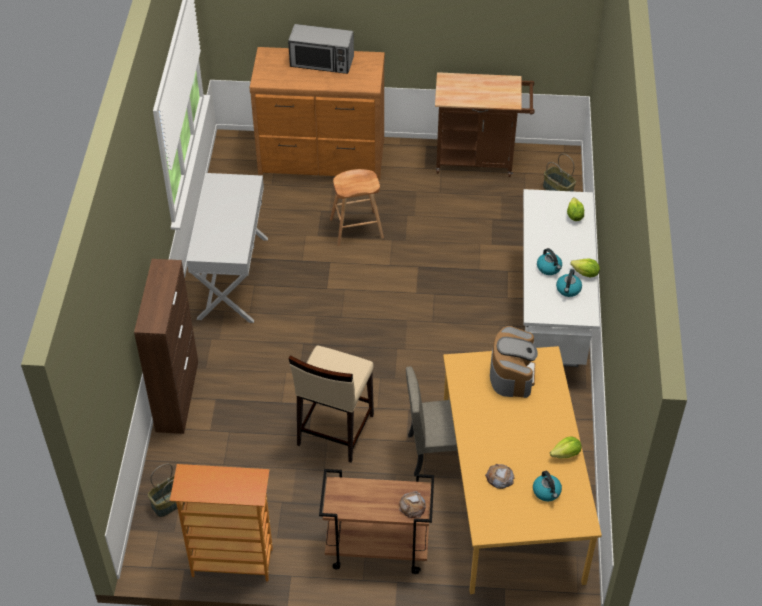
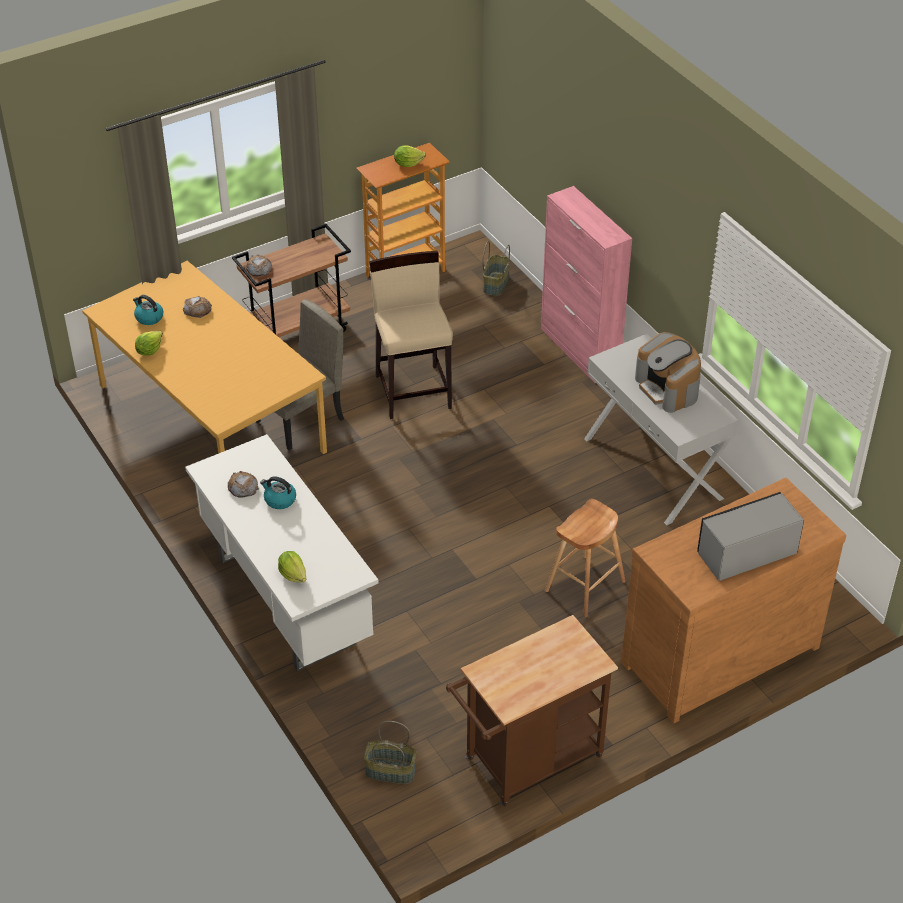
camera: 145 degrees right, 5 degrees down
(177, 395) = (580, 350): brown cabinet -> pink cabinet
(512, 373) = (246, 390): coffee machine -> coffee machine (668, 388)
(568, 289) = (242, 487): kettle -> bread
(585, 274) = (235, 513): lettuce -> lettuce (408, 164)

